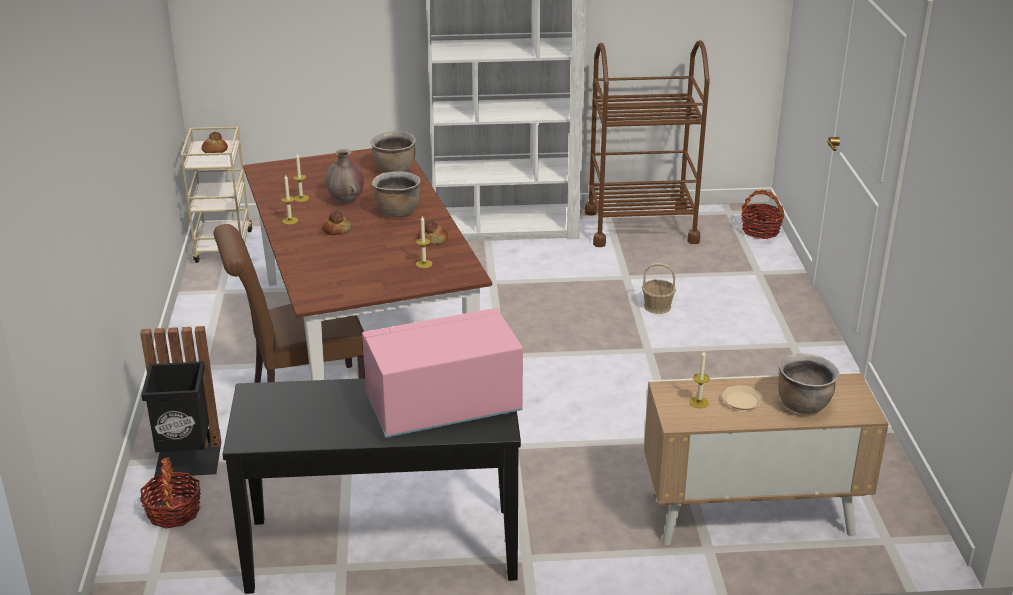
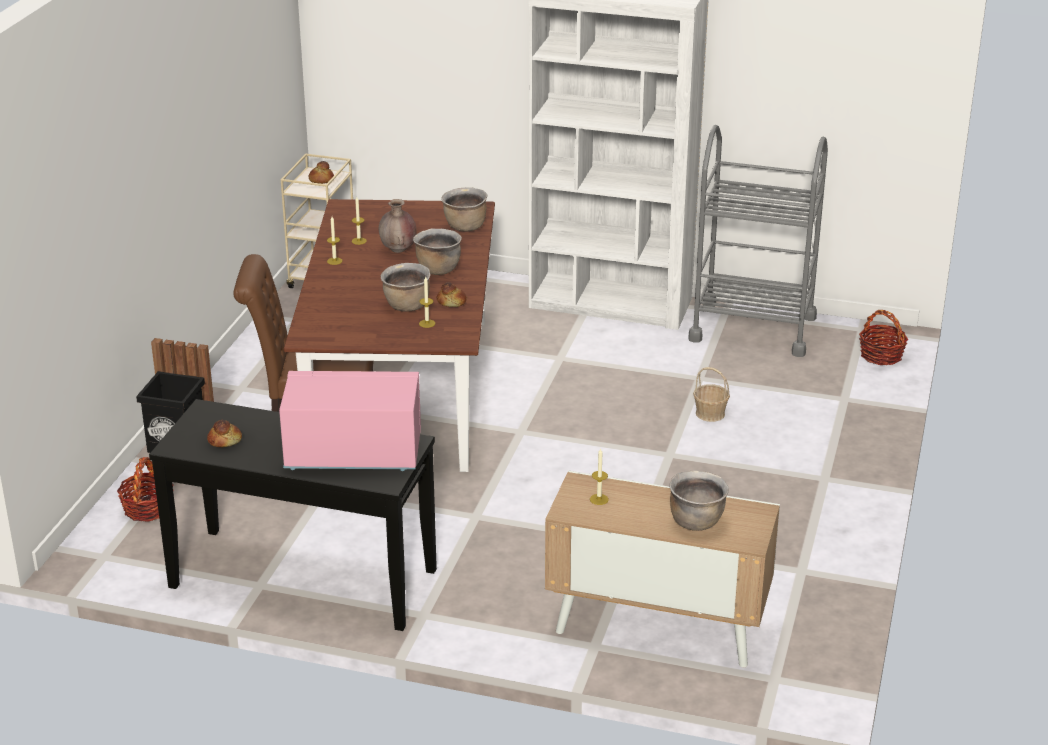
camera: 20 degrees right, 0 degrees up
(336, 229) = (370, 277): bread -> bread (224, 440)
(392, 251) = (407, 306): none -> brown cooking pot
(640, 227) = (752, 328): brown cart -> grey cart
(742, 401) = (640, 506): beige plate -> none

